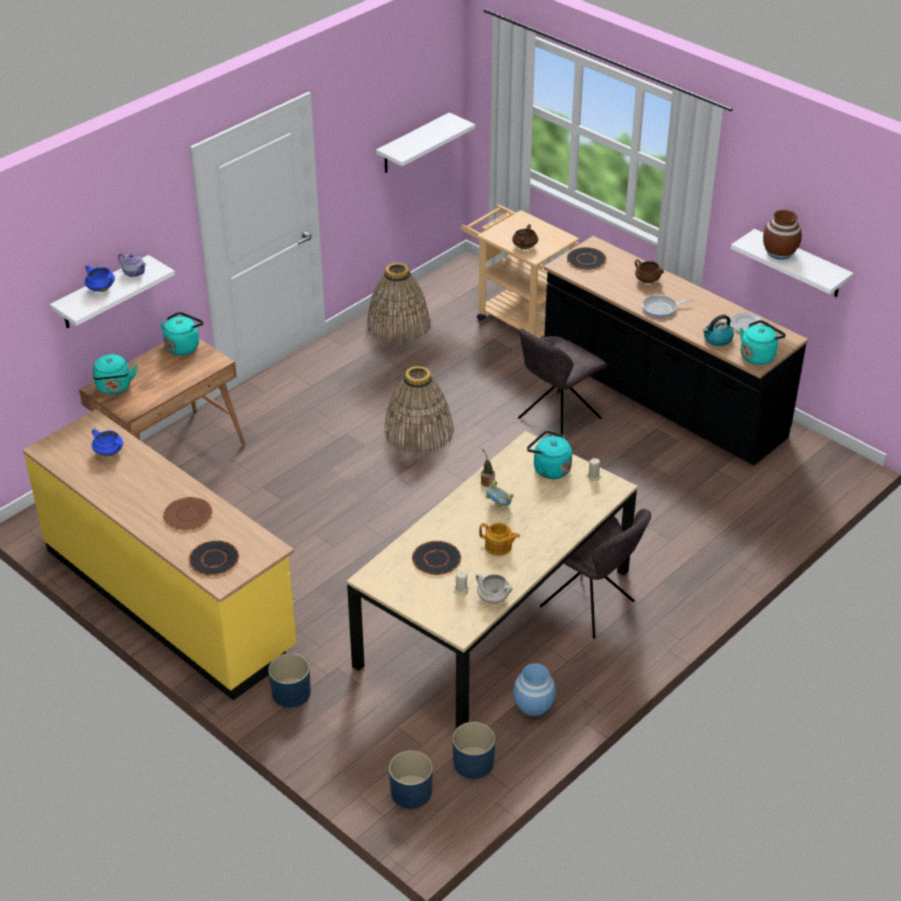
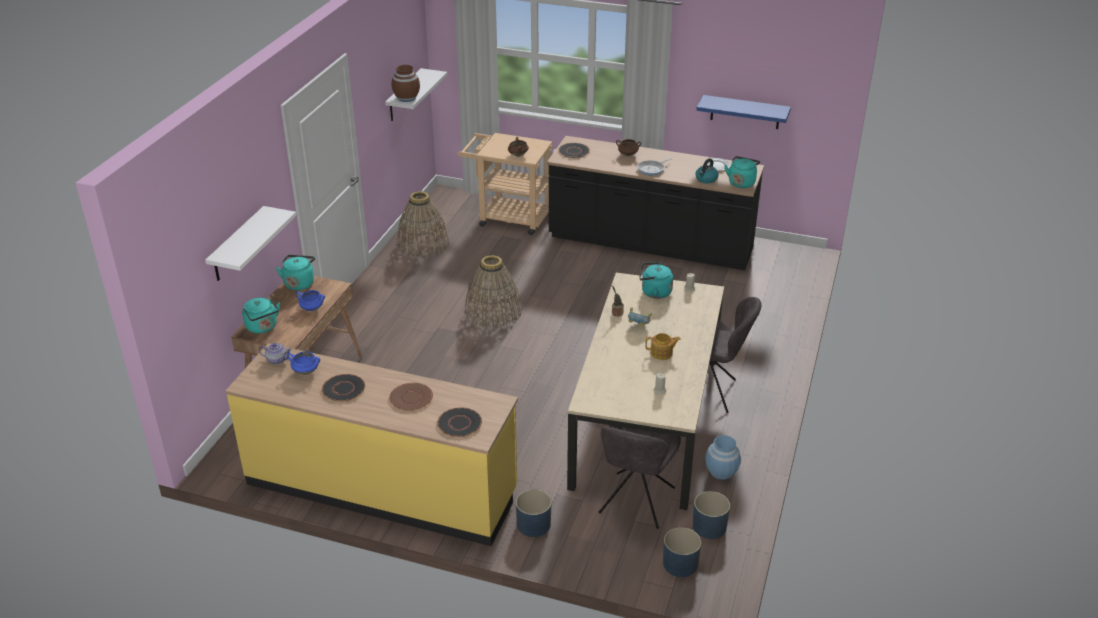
camera: 25 degrees left, 5 degrees down
(100, 289) = (242, 238): blue cooking pot -> blue cooking pot (311, 309)
(134, 272) = (262, 220): teapot -> teapot (277, 360)
(436, 559) = (624, 375): black plate -> black plate (344, 388)
(492, 598) = (687, 389): white cooking pot -> none
(557, 420) = (589, 277): grey chair -> grey chair (635, 503)
(779, 253) = (733, 105): brown vase -> brown vase (407, 98)
(800, 264) = (745, 112): white shelf -> blue shelf

